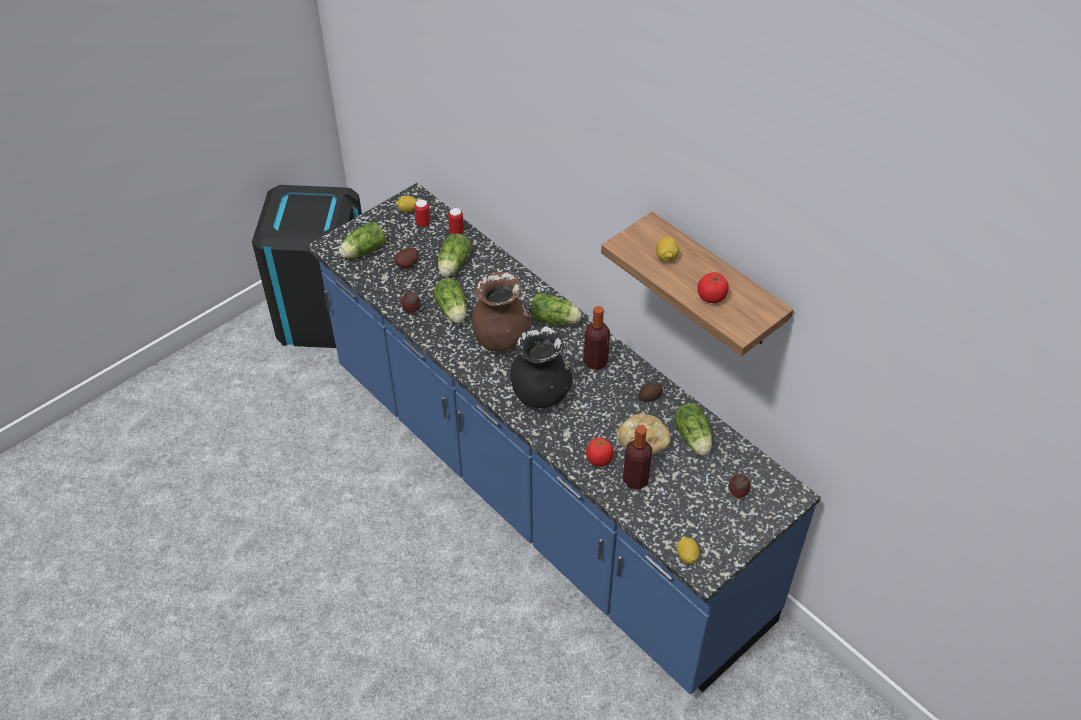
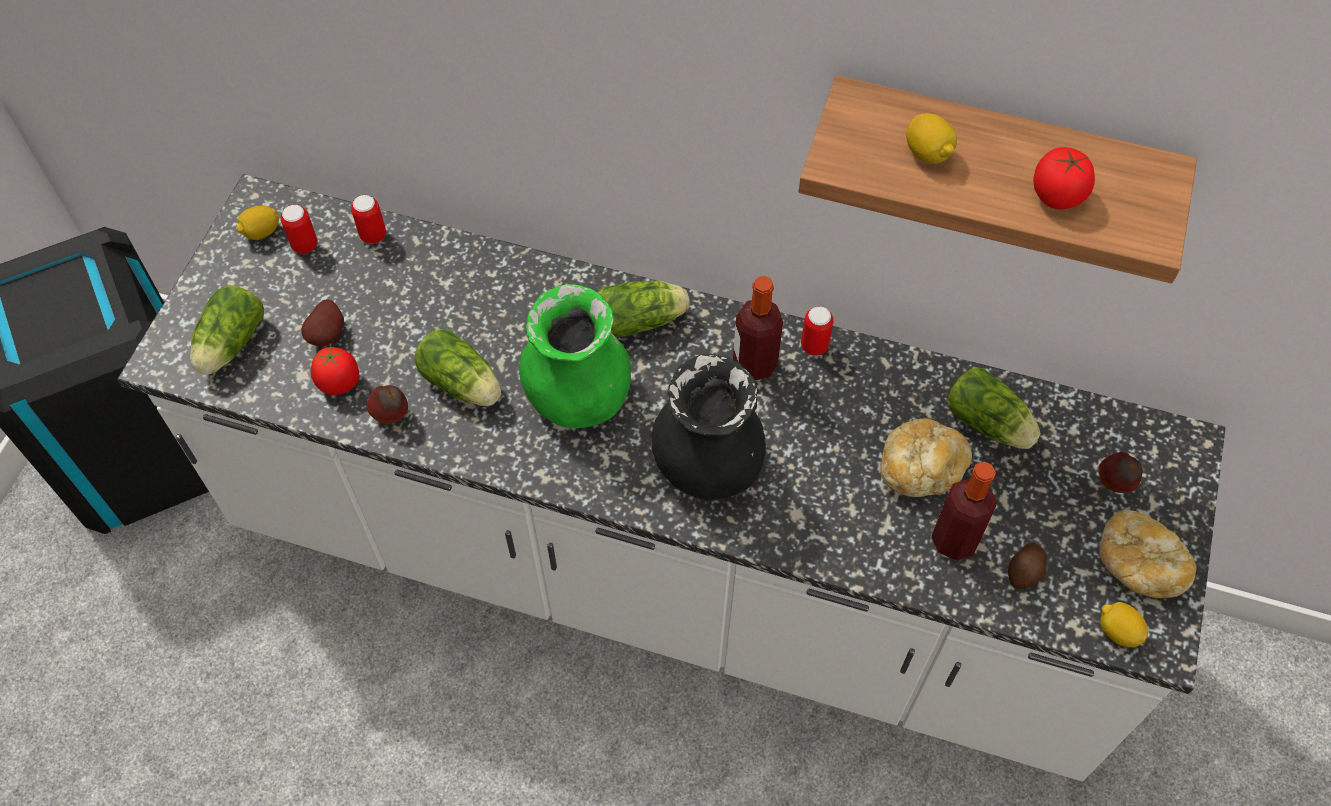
camera: 30 degrees left, 10 degrees up
(452, 266) = (408, 301): lettuce -> none
(500, 339) = (577, 397): brown vase -> green vase
(540, 492) = (665, 574): blue counter -> white counter
(599, 460) = (877, 534): tomato -> tomato (340, 382)
(631, 367) = (814, 346): none -> can
(650, 397) = (878, 384): potato -> potato (1025, 571)
(721, 533) = (1137, 564): none -> bread

